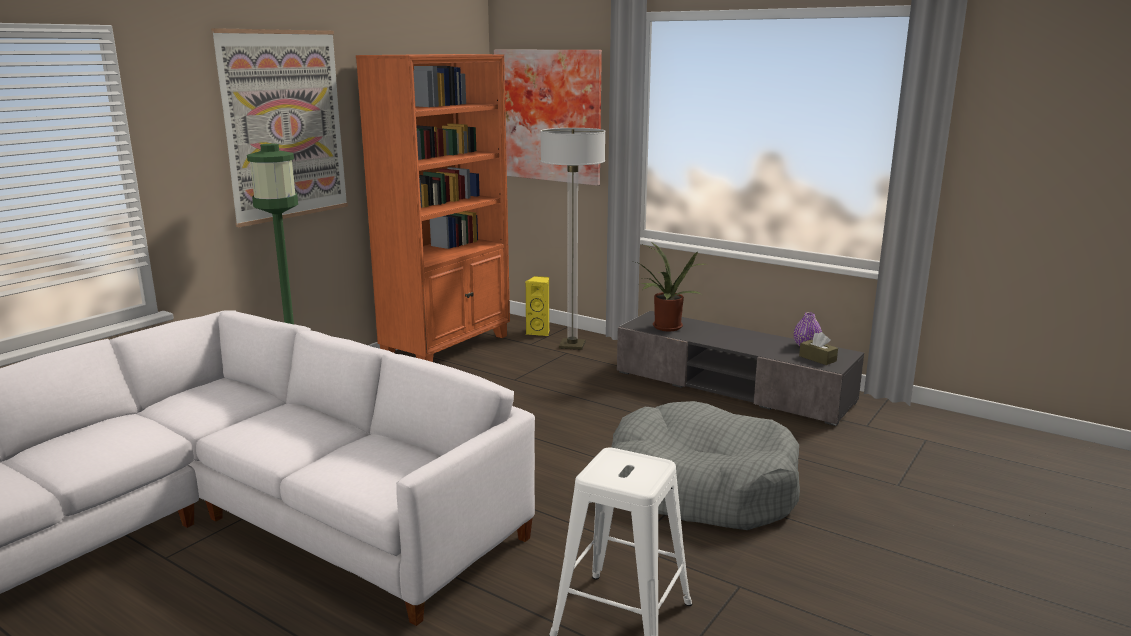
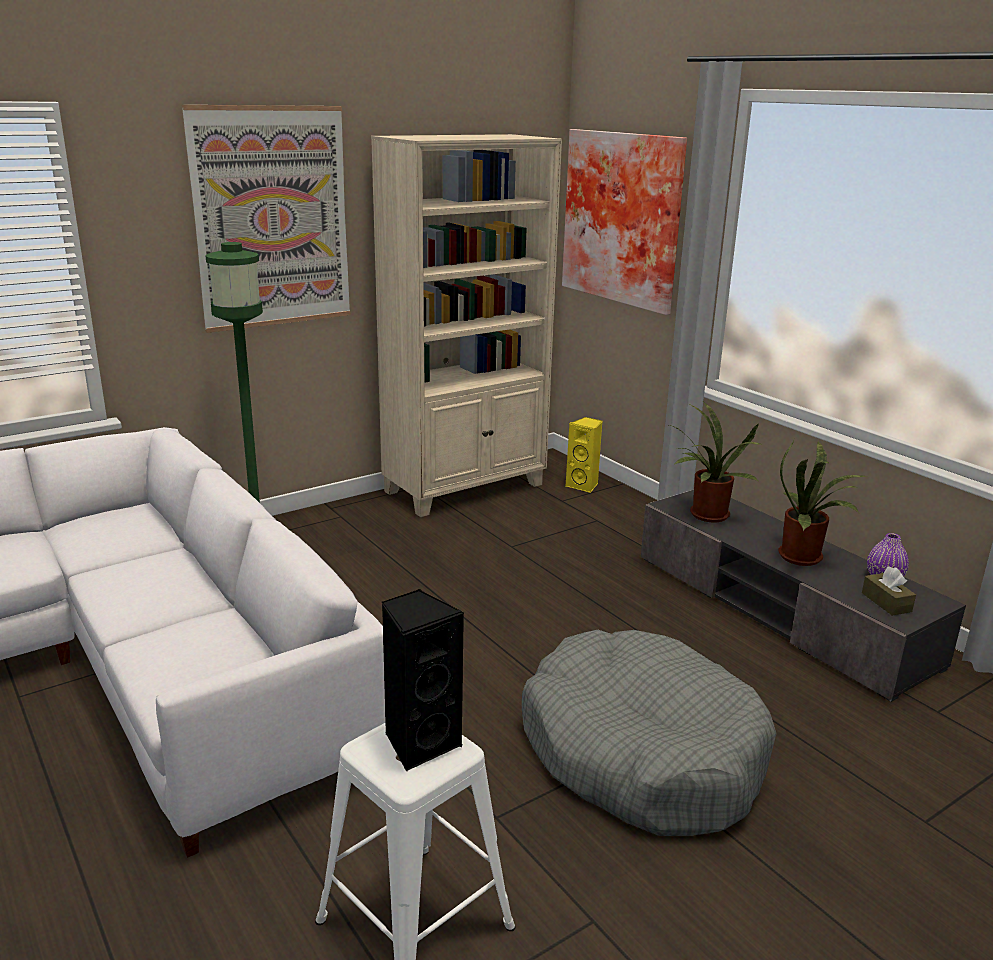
camera: 20 degrees right, 5 degrees up
(448, 347) = (466, 488): orange bookcase -> beige bookcase
(572, 345) = (610, 511): floor lamp -> none
(628, 465) = (420, 742): none -> black speaker
(749, 342) = (805, 558): none -> potted plant

